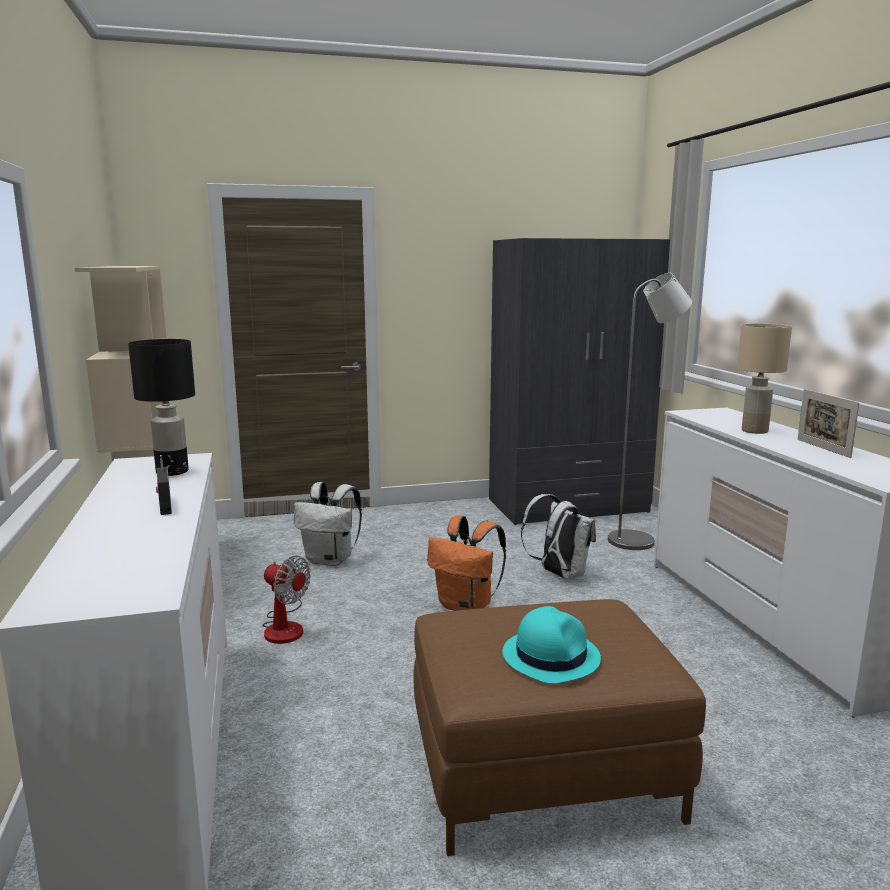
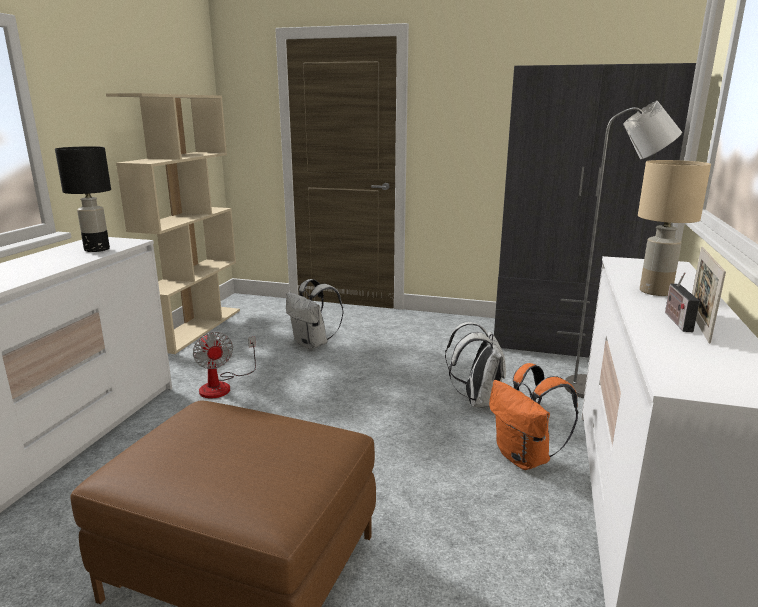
camera: 30 degrees right, 5 degrees up
(164, 505) = (34, 271): radio -> radio (676, 321)
(467, 606) = (364, 407): orange backpack -> orange backpack (525, 458)
(550, 656) = (209, 466): turquoise hat -> none

